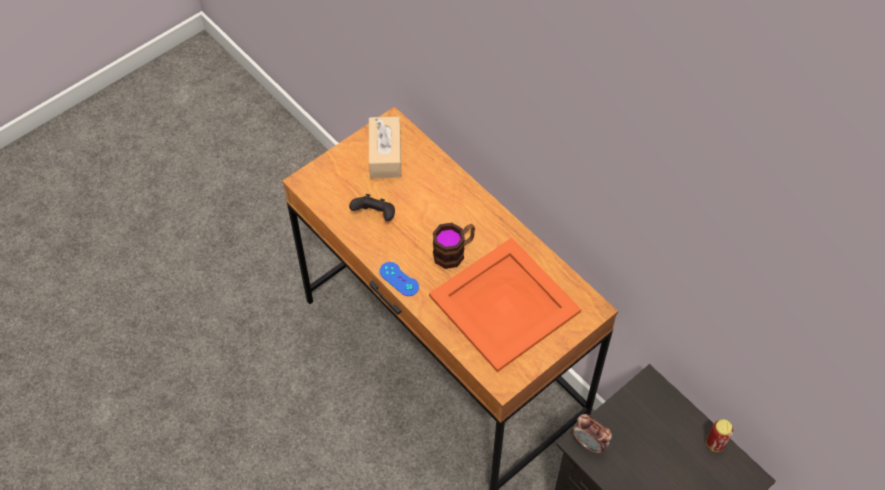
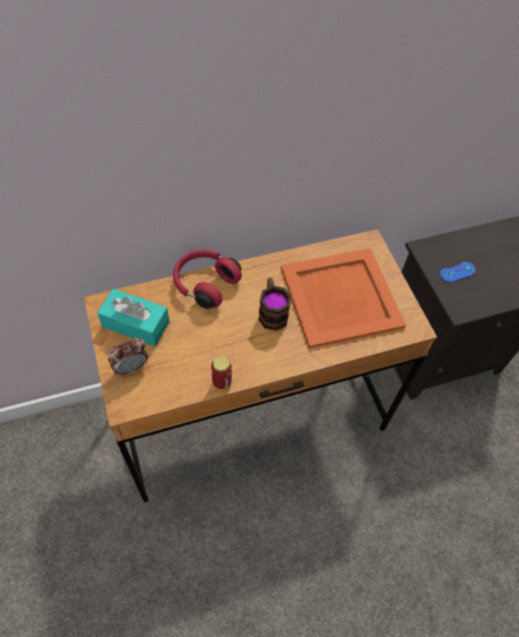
camera: 70 degrees left, 0 degrees up
(375, 215) = (200, 358): black game controller -> none
(385, 155) = (135, 324): beige tissue box -> turquoise tissue box
(399, 279) = (280, 365): blue game controller -> blue game controller (457, 272)
(457, 187) = (205, 284): none -> red headphones
(589, 443) = (460, 305): alarm clock -> alarm clock (131, 367)
(715, 443) = (482, 234): can -> can (222, 382)

